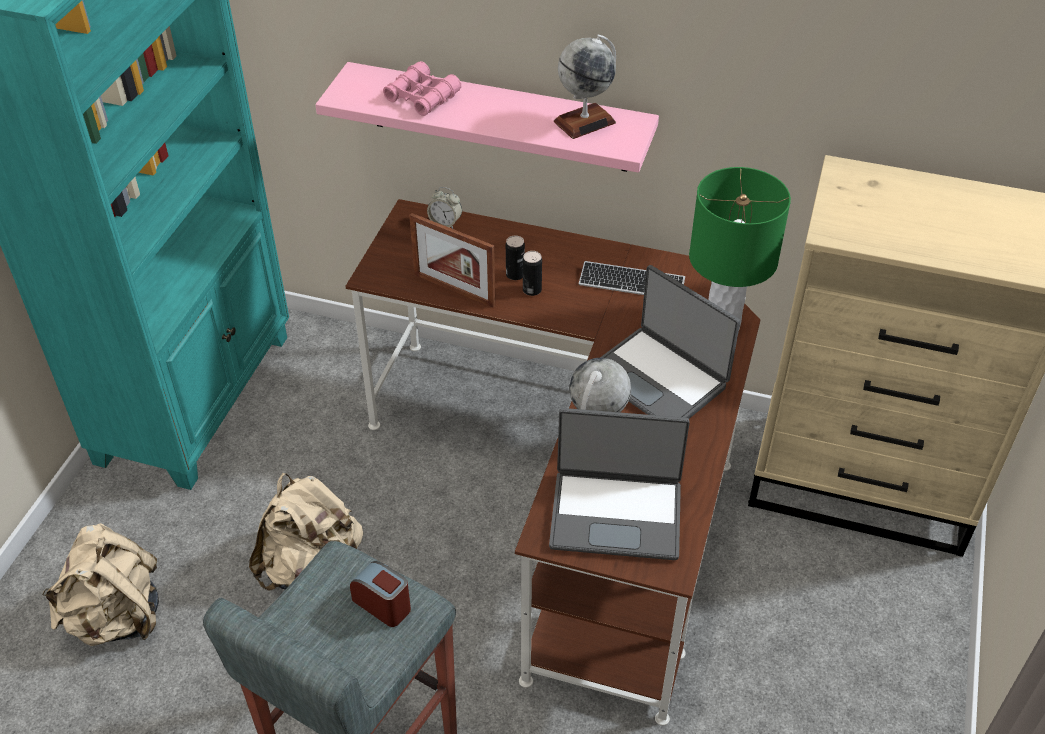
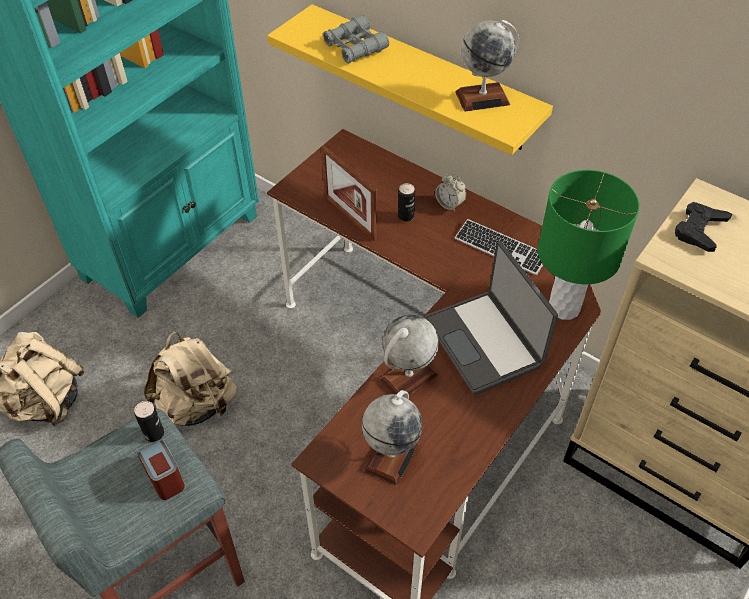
camera: 20 degrees right, 5 degrees up
(422, 97) = (355, 47): pink binoculars -> grey binoculars
(445, 223) = (369, 158): alarm clock -> alarm clock (449, 204)
(499, 117) = (423, 78): pink shelf -> yellow shelf
(532, 290) = (413, 233): can -> can (154, 433)
(616, 514) = (391, 457): laptop -> globe
(851, 201) = (699, 230): none -> black game controller

